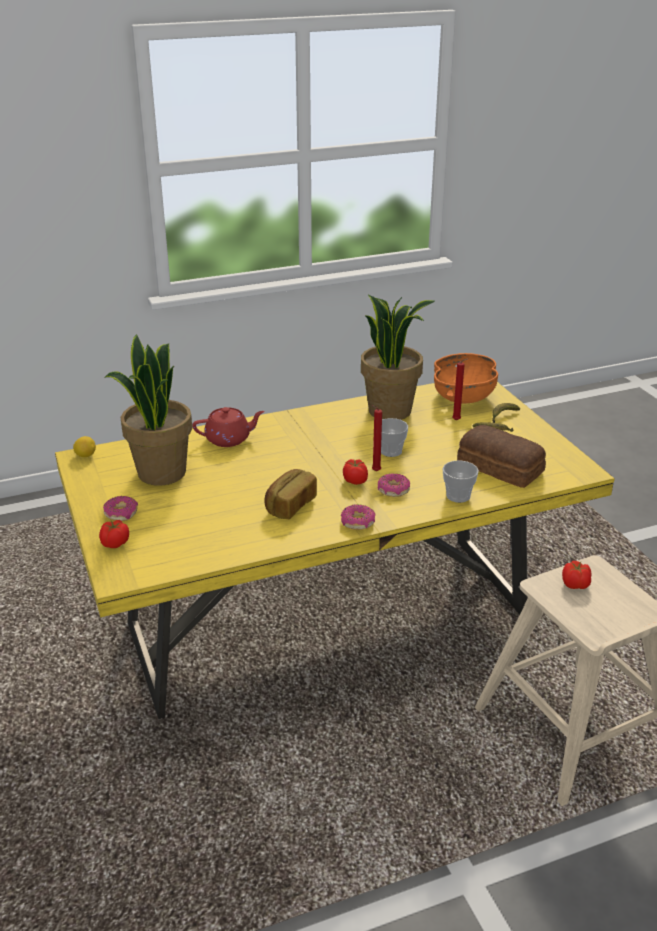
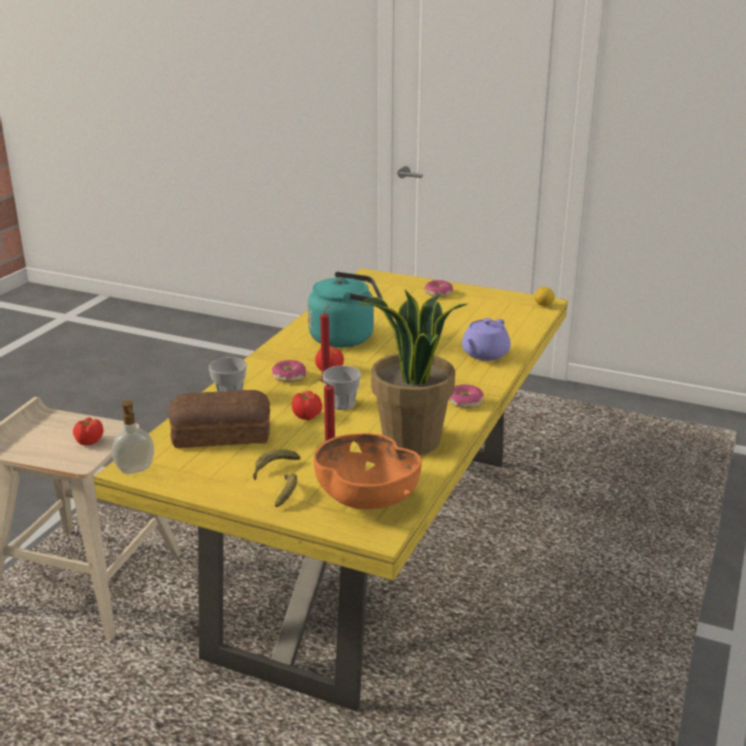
camera: 135 degrees right, 5 degrees down
(115, 544) = (405, 283): tomato -> tomato (307, 416)
(160, 473) = (472, 318): potted plant -> none
(229, 439) = (484, 354): red teapot -> purple teapot
(289, 505) = (346, 337): bread -> turquoise kettle
(358, 522) = (280, 348): donut -> donut (465, 402)
(582, 469) = (136, 470): none -> soap dispenser

